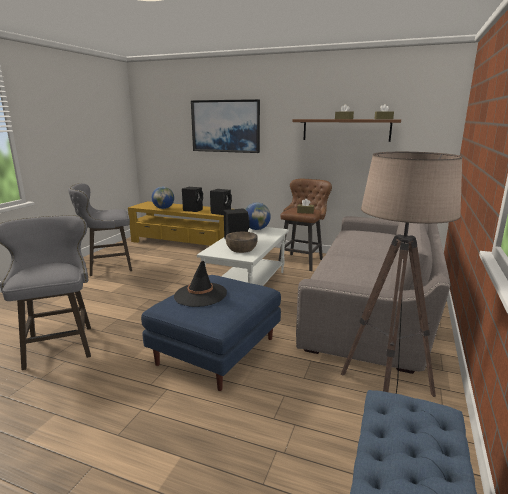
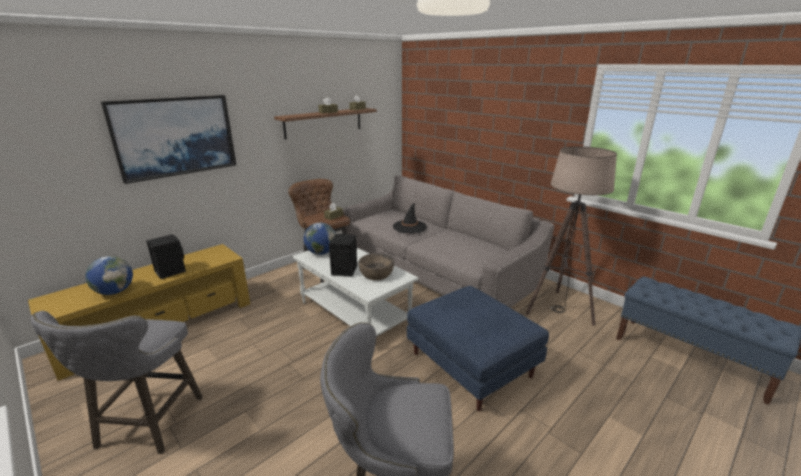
camera: 65 degrees left, 5 degrees up
(200, 295) = (473, 321): black hat -> black hat (409, 227)
(221, 213) = (220, 257): black speaker -> none

